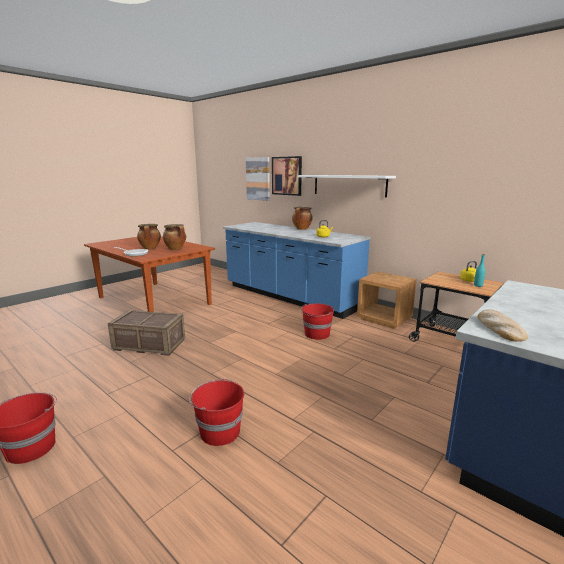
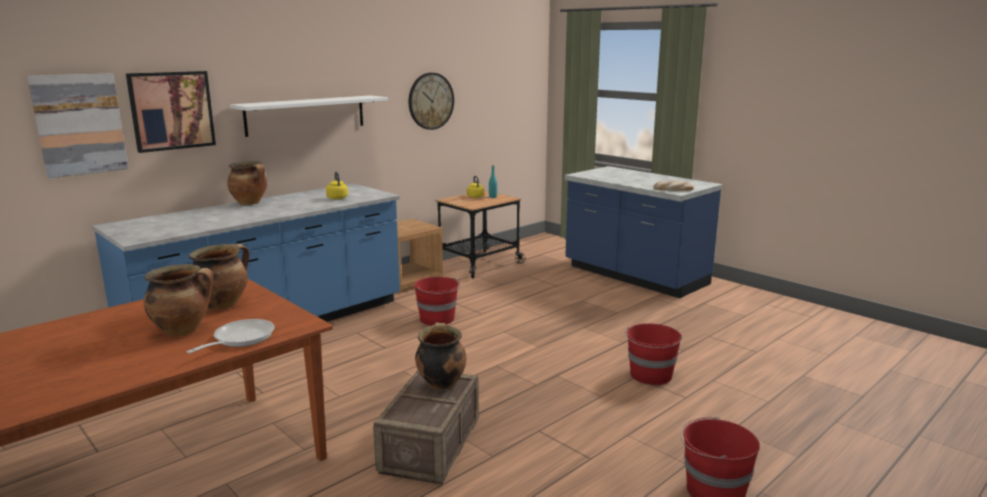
camera: 85 degrees left, 0 degrees up
(161, 319) = (441, 383): none -> cooking pot
(455, 185) = (431, 101): none -> wall clock

